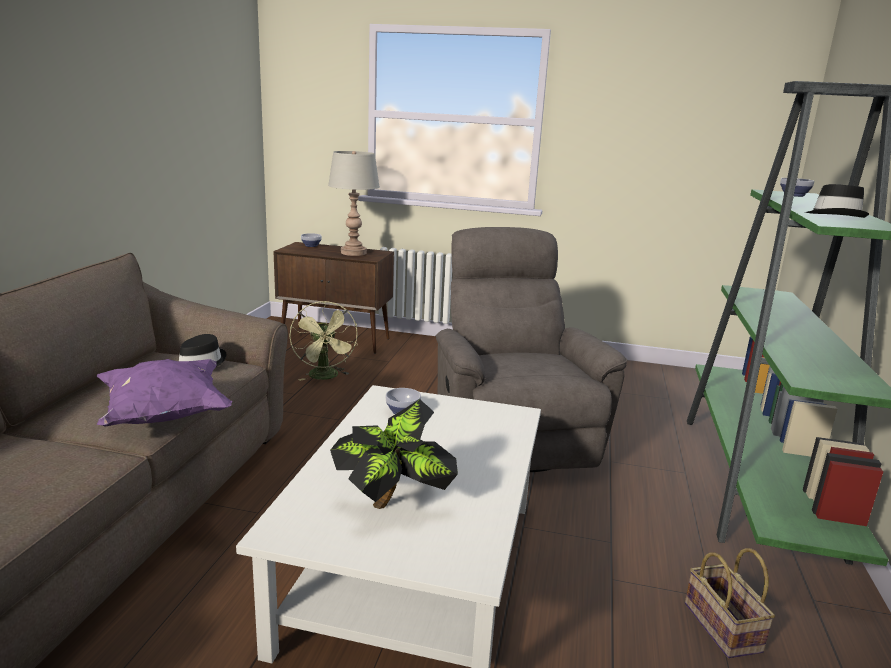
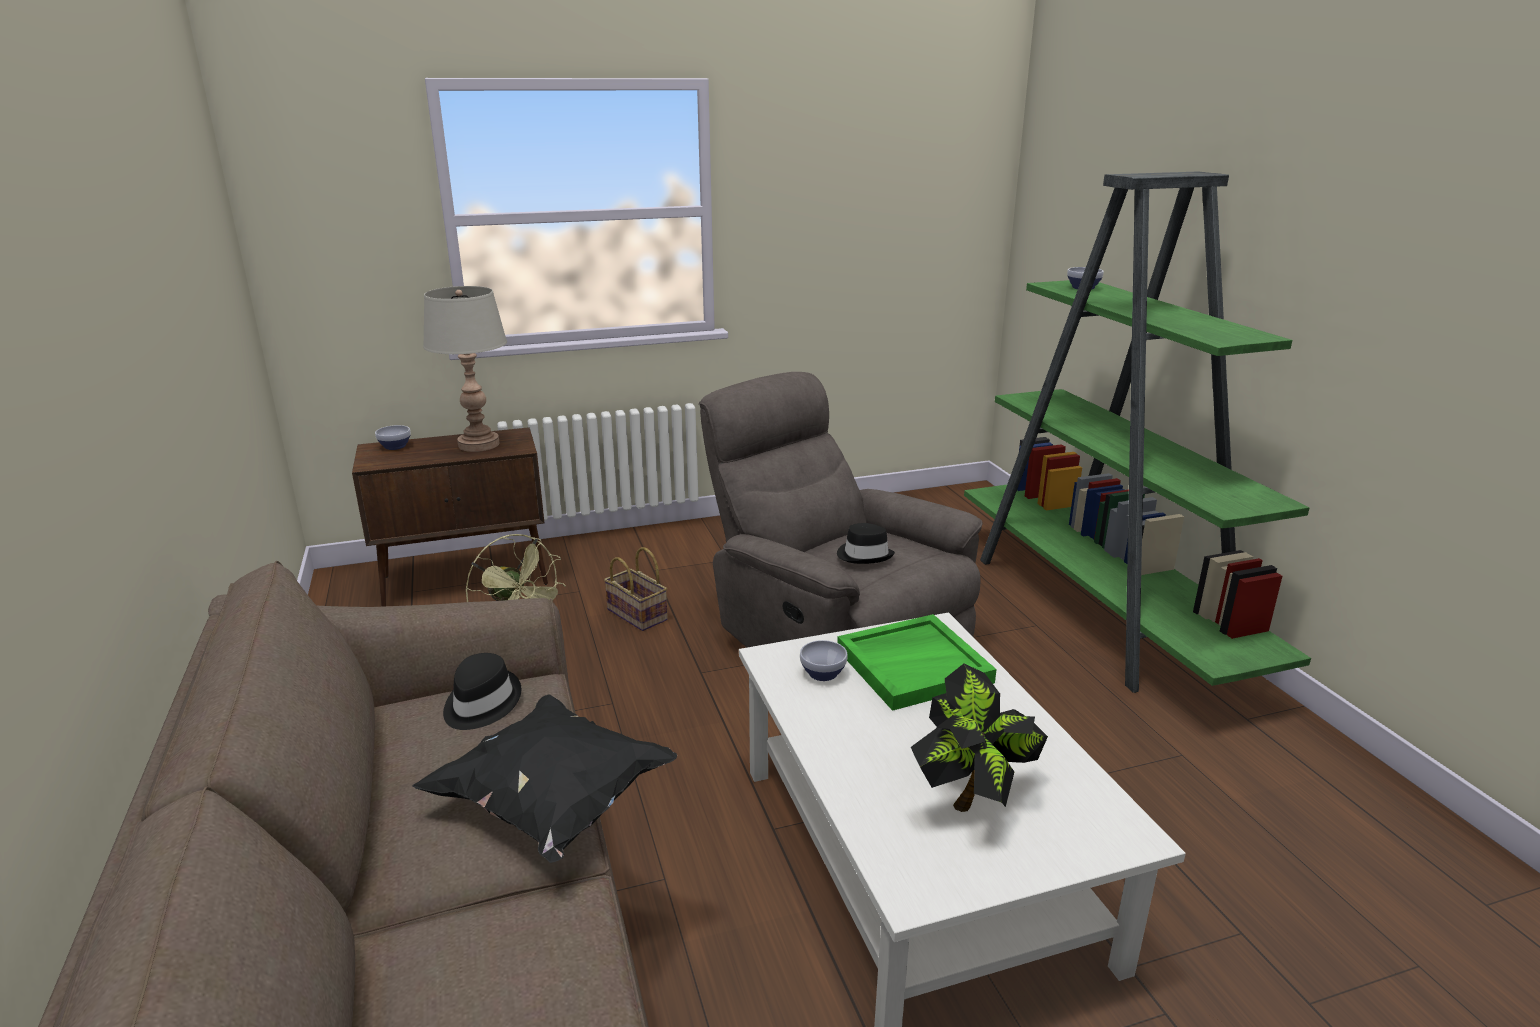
camera: 30 degrees left, 5 degrees up
(165, 415) = (554, 804): purple pillow -> black pillow
(469, 426) = (914, 665): none -> green tray
(725, 628) = (1217, 781): basket -> basket (639, 615)
(834, 216) = (1192, 324): black hat -> black hat (864, 555)

